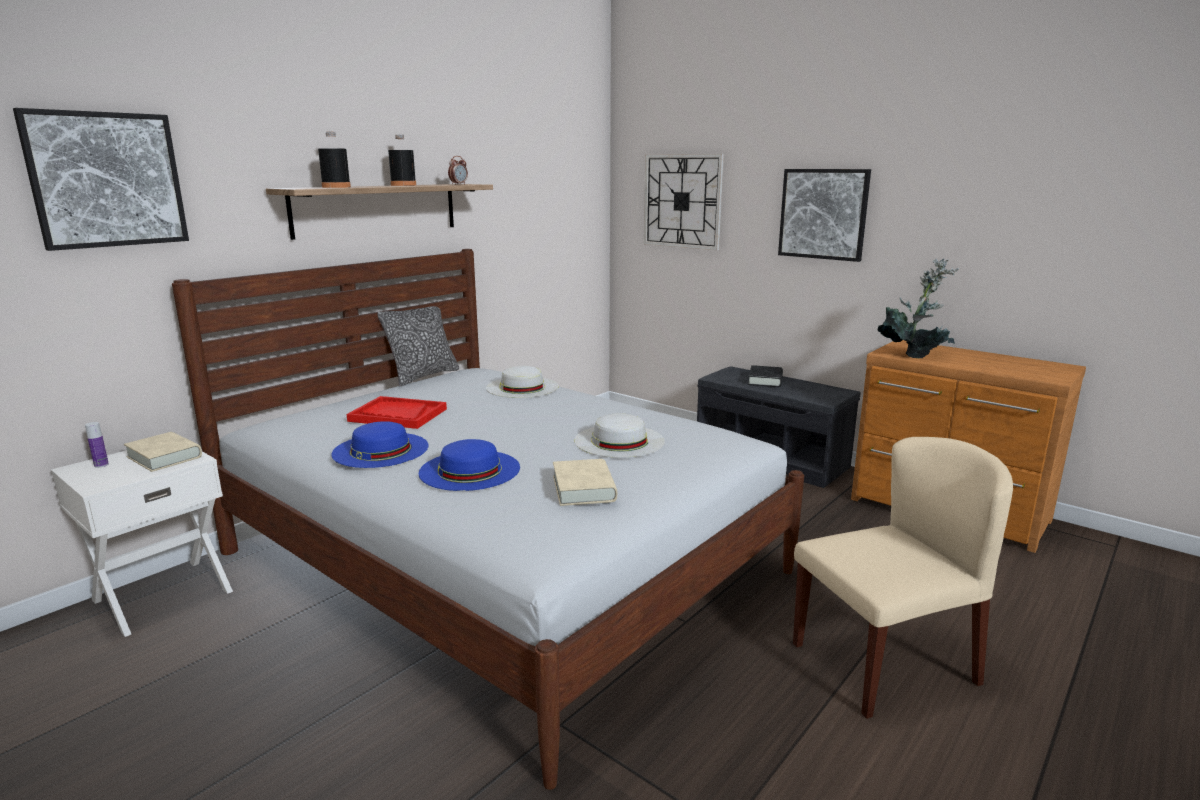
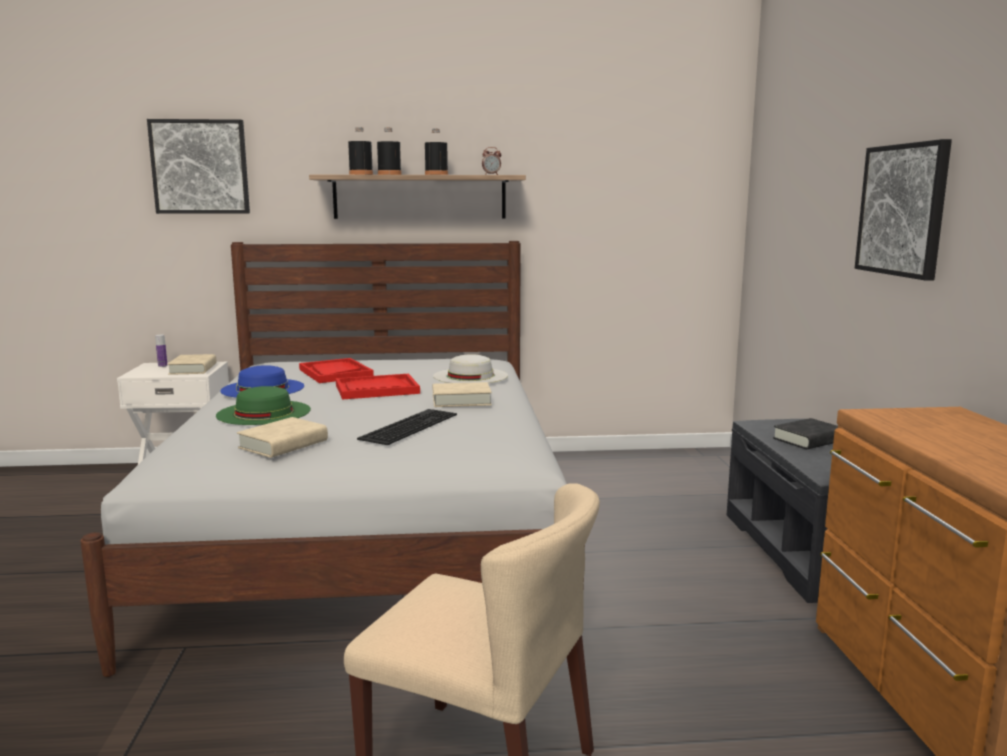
camera: 45 degrees right, 5 degrees down
(364, 186) = (389, 174): none -> black bottle
(423, 376) = (441, 357): pillow -> none
(469, 470) = (263, 412): blue hat -> green hat
(491, 419) = (376, 389): none -> red tray
(585, 409) = (461, 400): none -> beige book
(619, 441) = (408, 426): white hat -> keyboard
(682, 201) = (792, 198): wall clock -> none
(914, 355) = (905, 424): potted plant -> none

